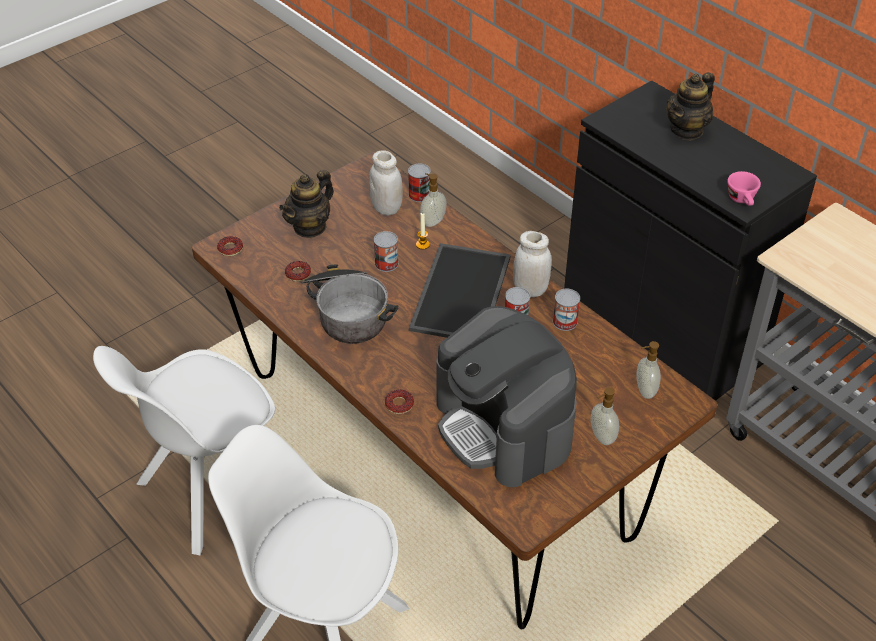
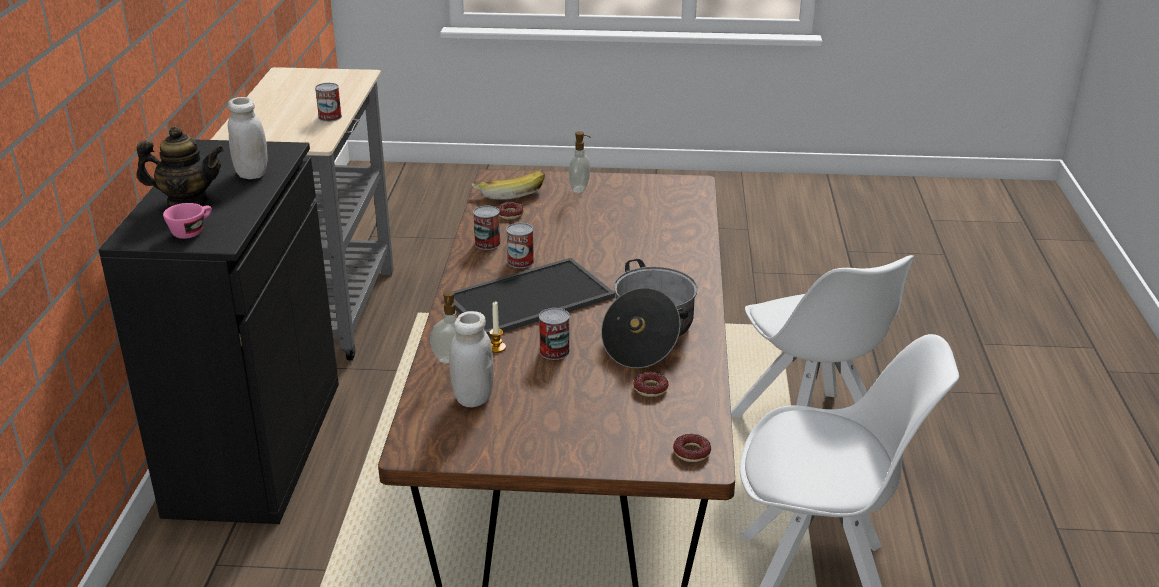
camera: 135 degrees left, 15 degrees down
(310, 227) = (576, 425): teapot -> none
(399, 404) = (692, 263): donut -> donut (510, 214)
(419, 194) = (420, 391): can -> can (330, 117)
(504, 427) = (635, 220): coffee machine -> none
(530, 290) = (472, 272): white jar -> white jar (252, 174)
(644, 390) = (510, 192): soap dispenser -> banana
(742, 200) = (278, 151): pink cup -> pink cup (192, 231)

